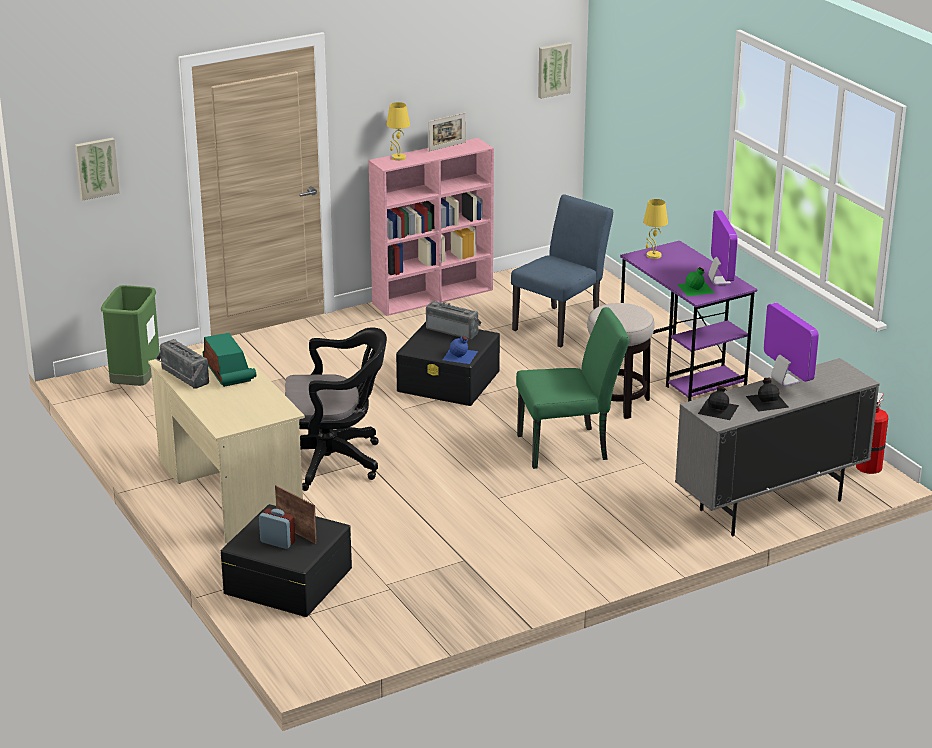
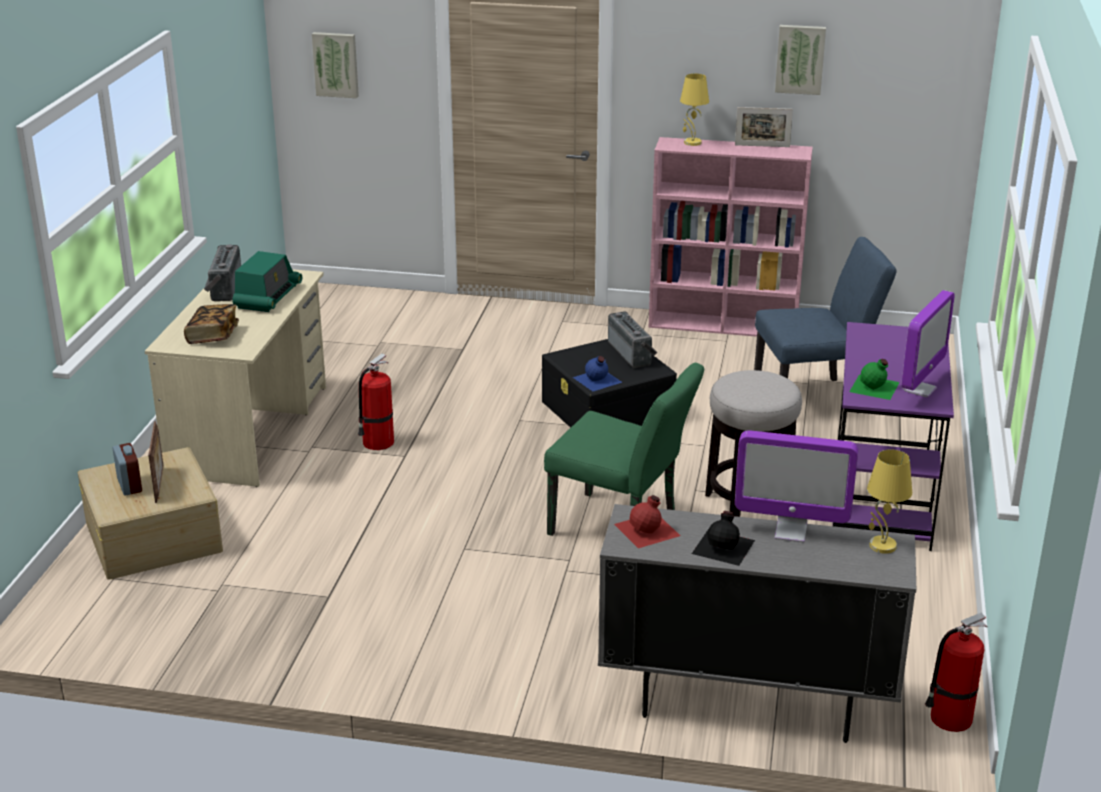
camera: 40 degrees right, 0 degrees up
(136, 384) = (335, 308): green trash can -> none
(244, 410) = (212, 336): none -> book
(287, 580) = (153, 536): black storage box -> beige storage box
(333, 461) = (377, 443): black office chair -> fire extinguisher
(553, 69) = (935, 84): picture -> picture (800, 59)
(653, 256) = (884, 335): yellow table lamp -> yellow table lamp (882, 546)
(719, 409) = (648, 530): black bottle -> red bottle
(785, 380) = (790, 532): monitor -> monitor turned 90 degrees clockwise

